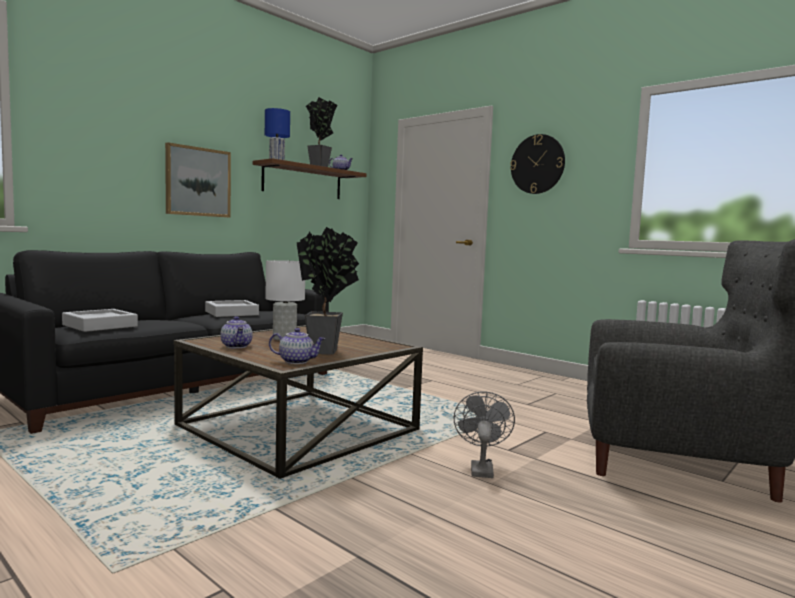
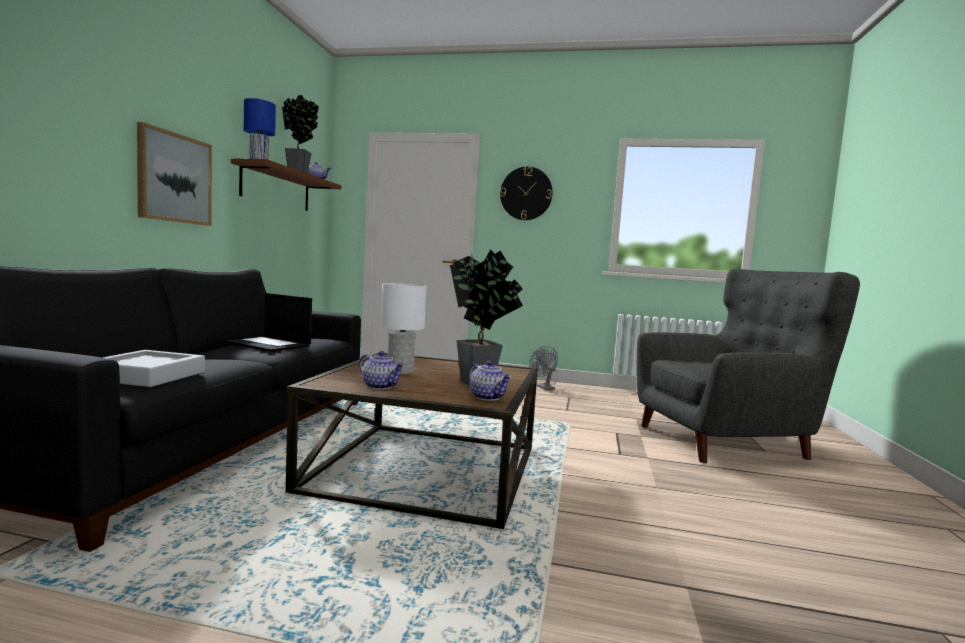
camera: 30 degrees left, 0 degrees up
(231, 313) = (269, 344): grey tray -> laptop
(297, 361) = (488, 397): teapot -> teapot turned 75 degrees clockwise
(481, 468) = (629, 475): grey fan -> grey fan (543, 387)

